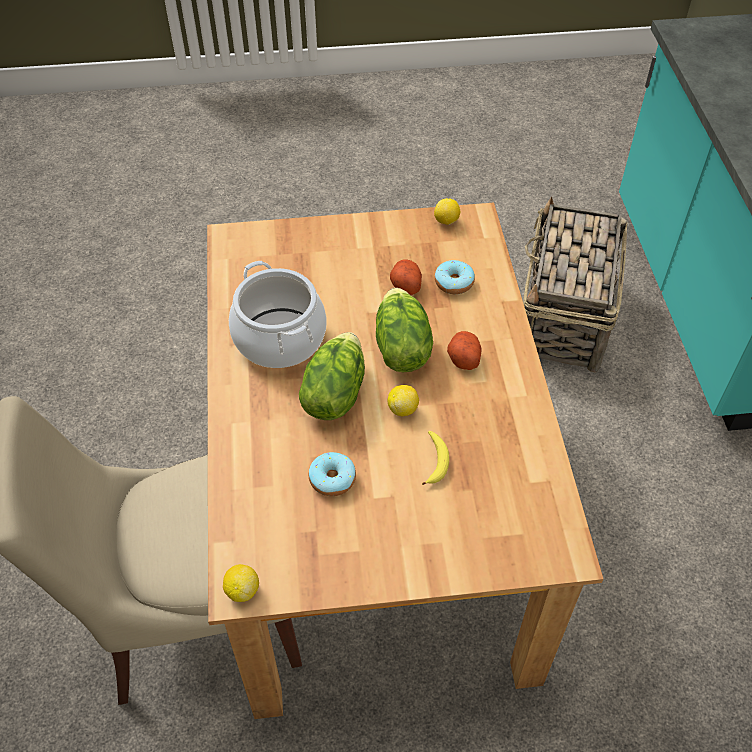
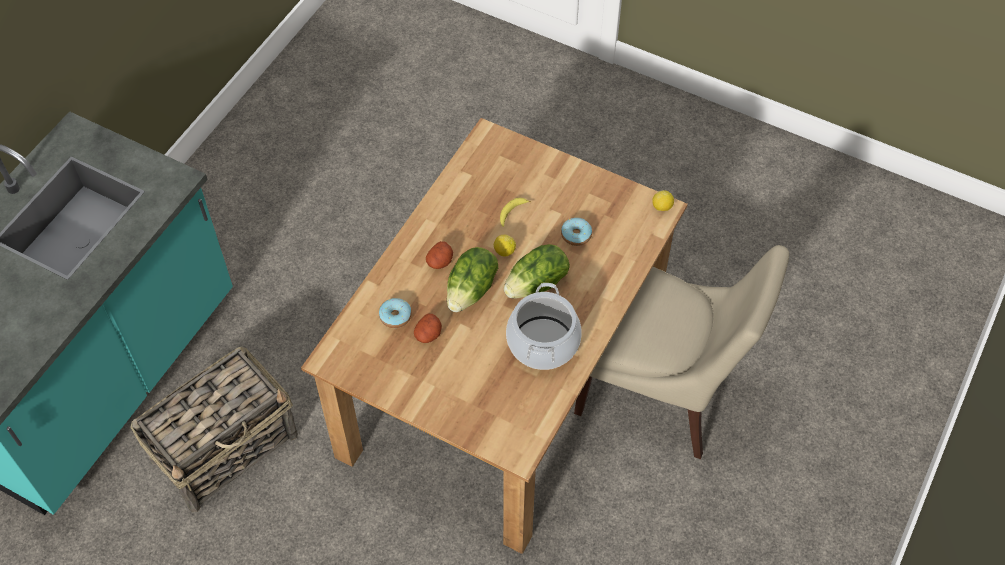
camera: 145 degrees left, 5 degrees up
(446, 221) = (351, 370): lemon -> none

